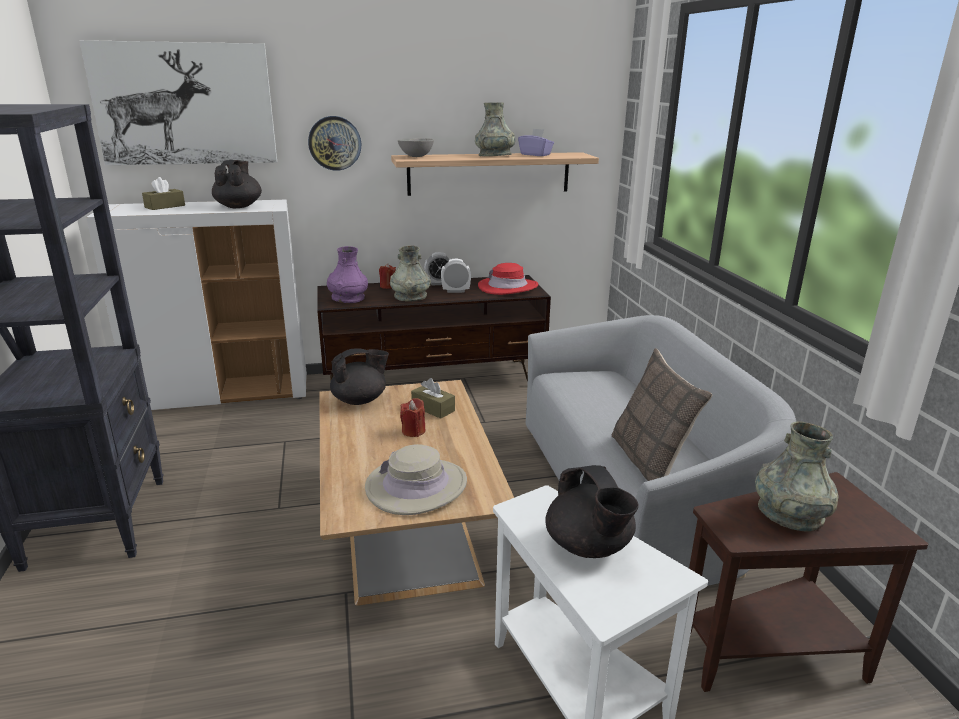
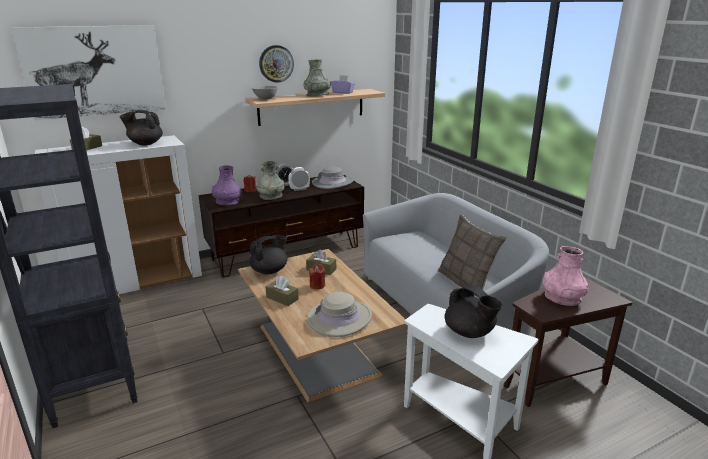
camera: 15 degrees left, 0 degrees up
(239, 206) = (145, 143): black teapot -> black teapot turned 75 degrees counterclockwise
(334, 143) = (206, 93): wall clock -> wall clock (276, 63)
(352, 442) = (282, 298): none -> brown tissue box
(508, 287) = (332, 183): red hat -> grey hat
(790, 514) = (562, 298): grey vase -> pink vase

